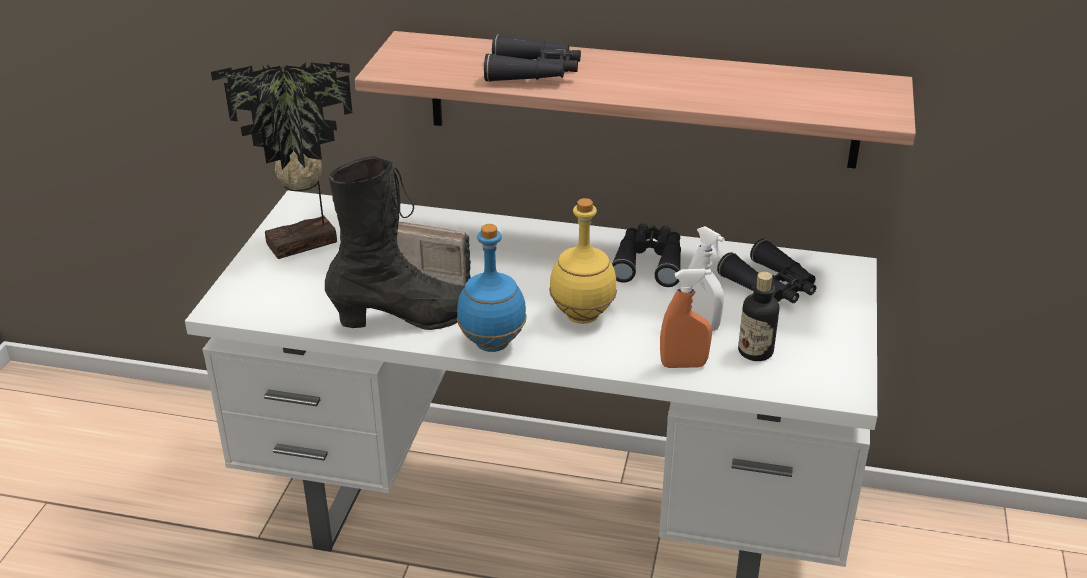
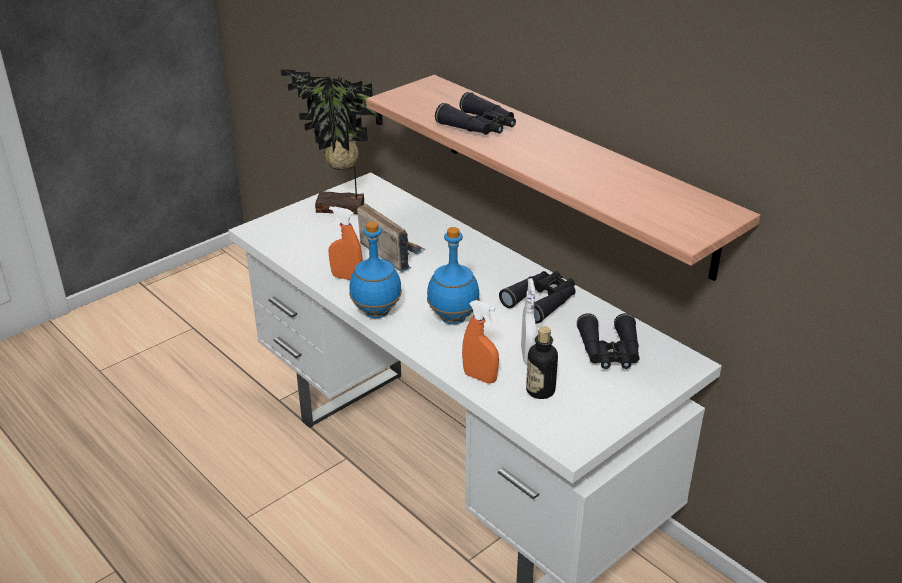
camera: 35 degrees right, 0 degrees up
(410, 319) = (347, 277): black boot -> orange spray bottle
(581, 316) = (452, 318): yellow bottle -> blue bottle

